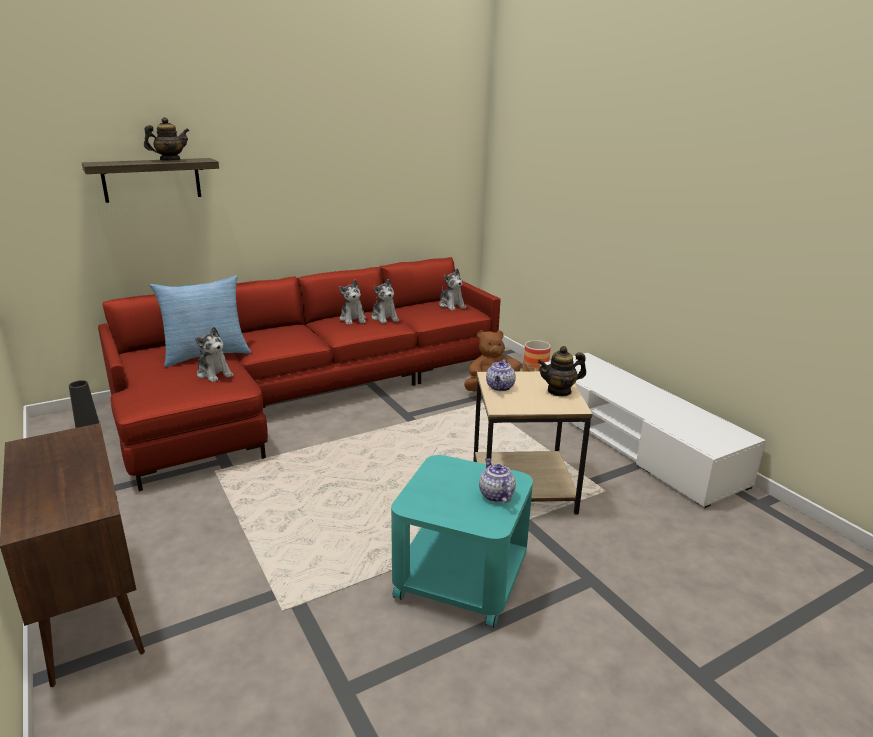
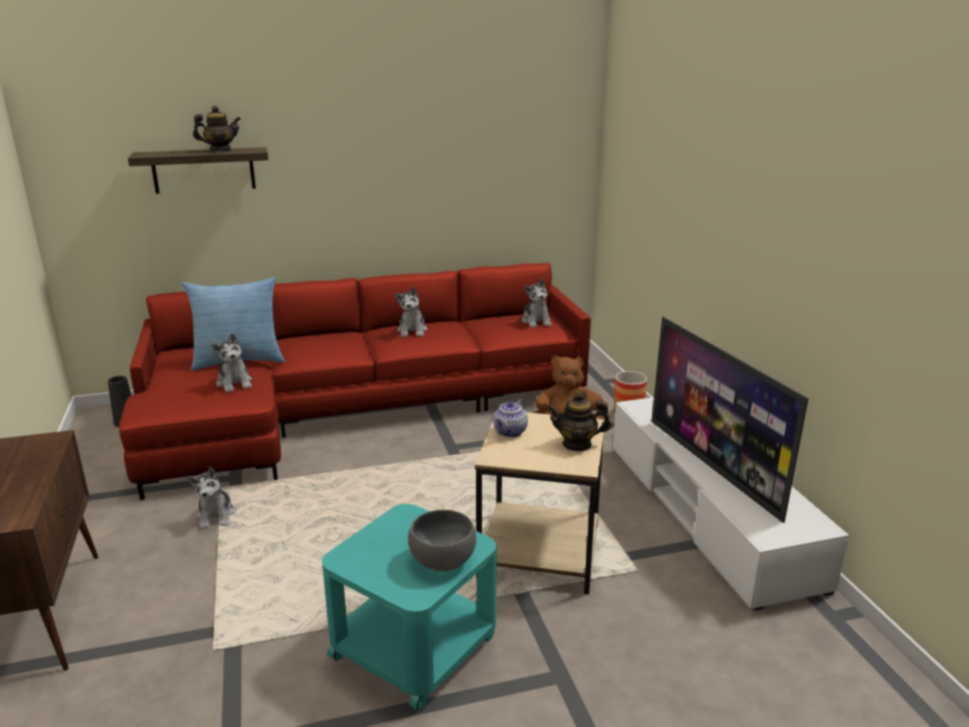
camera: 15 degrees right, 0 degrees up
(385, 318) = (449, 332): plush toy -> plush toy (216, 516)
(495, 495) = (442, 560): teapot -> grey bowl
(643, 403) = (714, 467): none -> television

